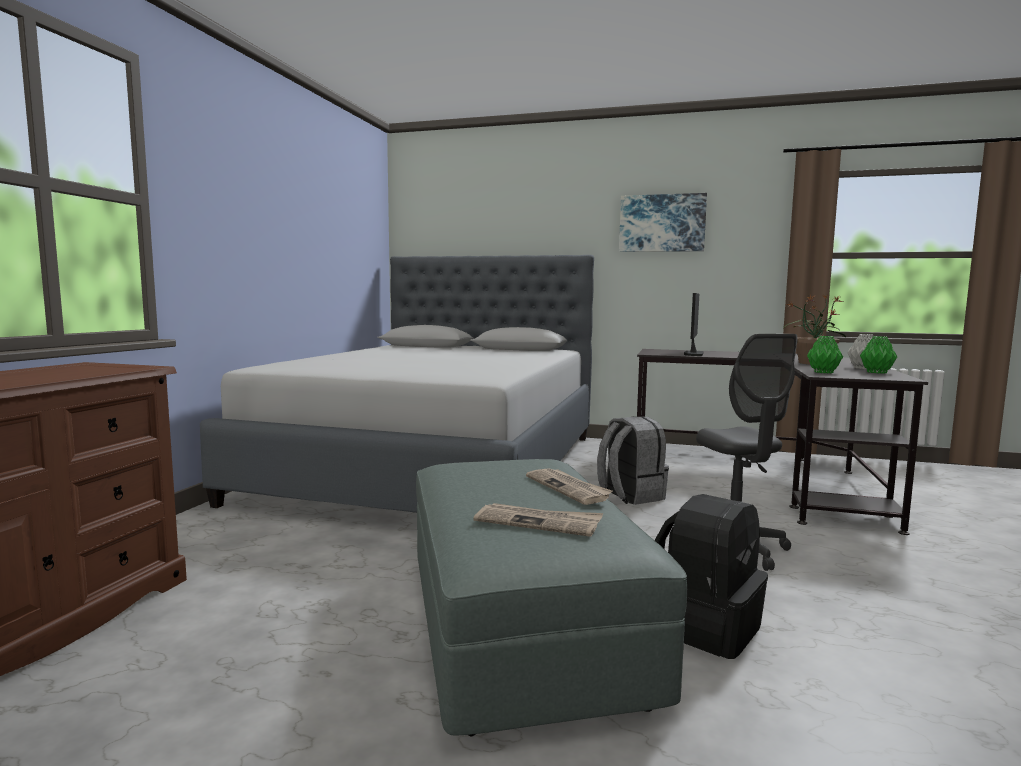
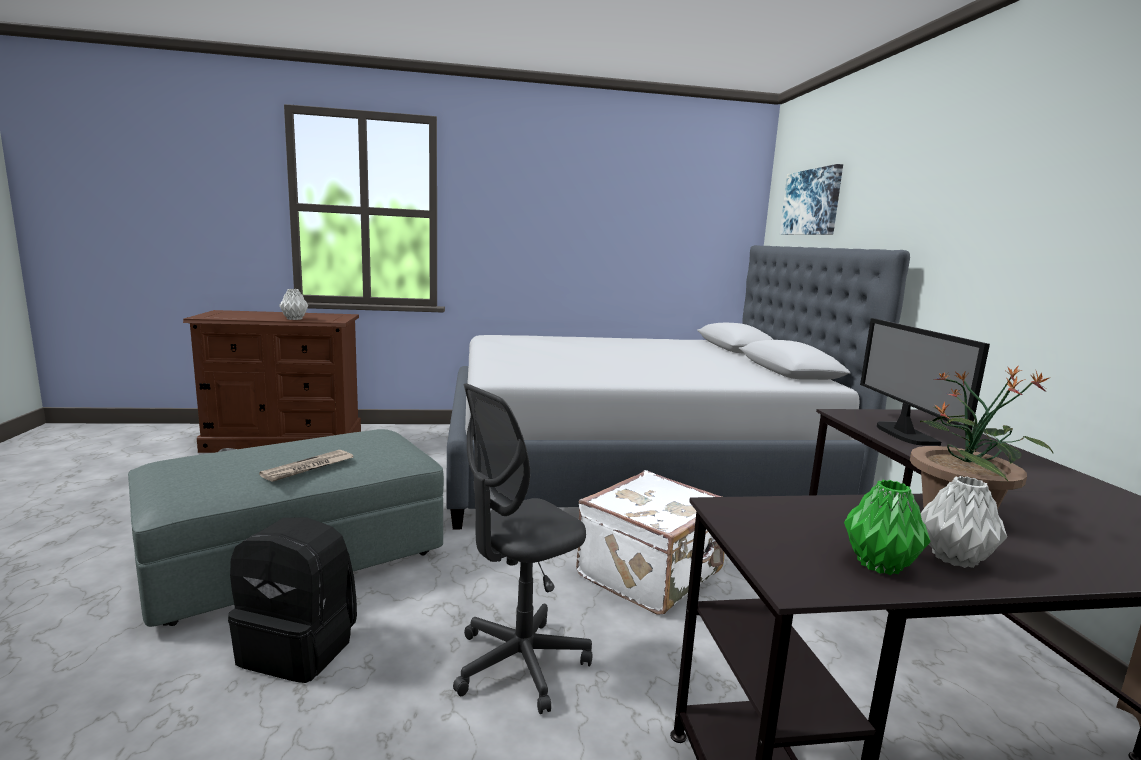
camera: 65 degrees right, 5 degrees up
(76, 375) = (295, 319): none -> grey vase
(538, 522) = (218, 466): newspaper -> none
(630, 495) = (652, 574): grey backpack -> white suitcase
(662, 223) = (1021, 195): picture -> picture (812, 202)
(693, 354) = (903, 434): monitor -> monitor turned 90 degrees counterclockwise
(824, 372) = (779, 512): green vase -> none

